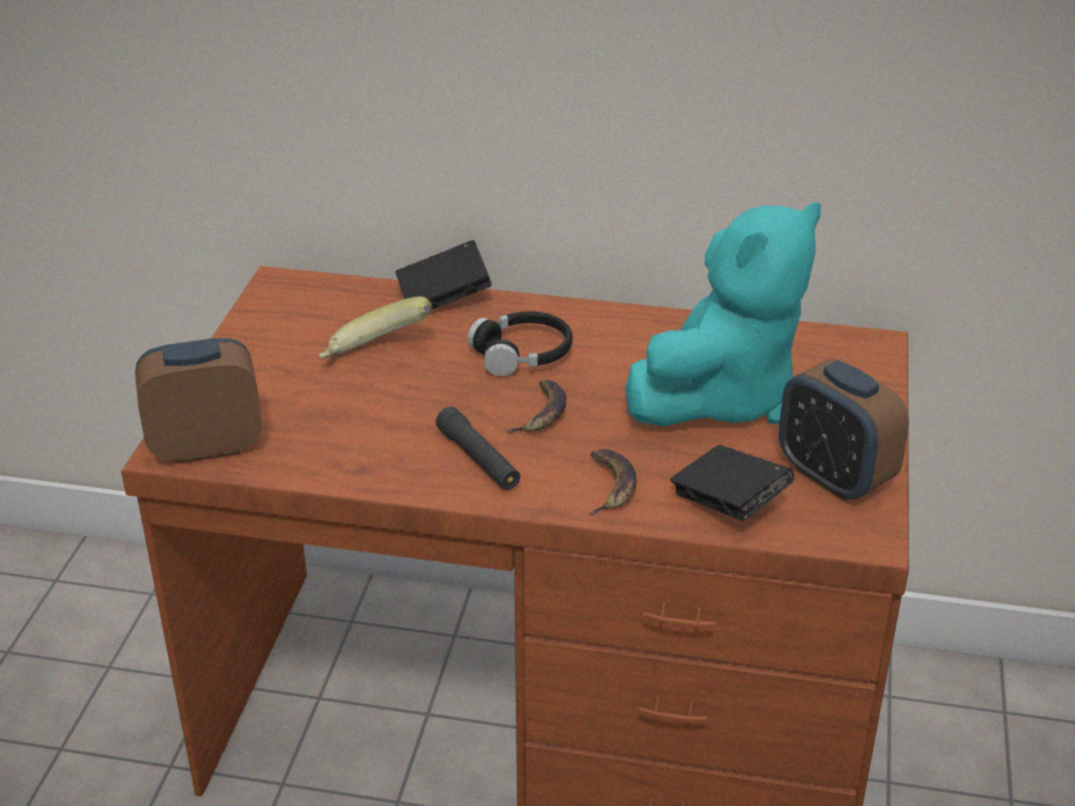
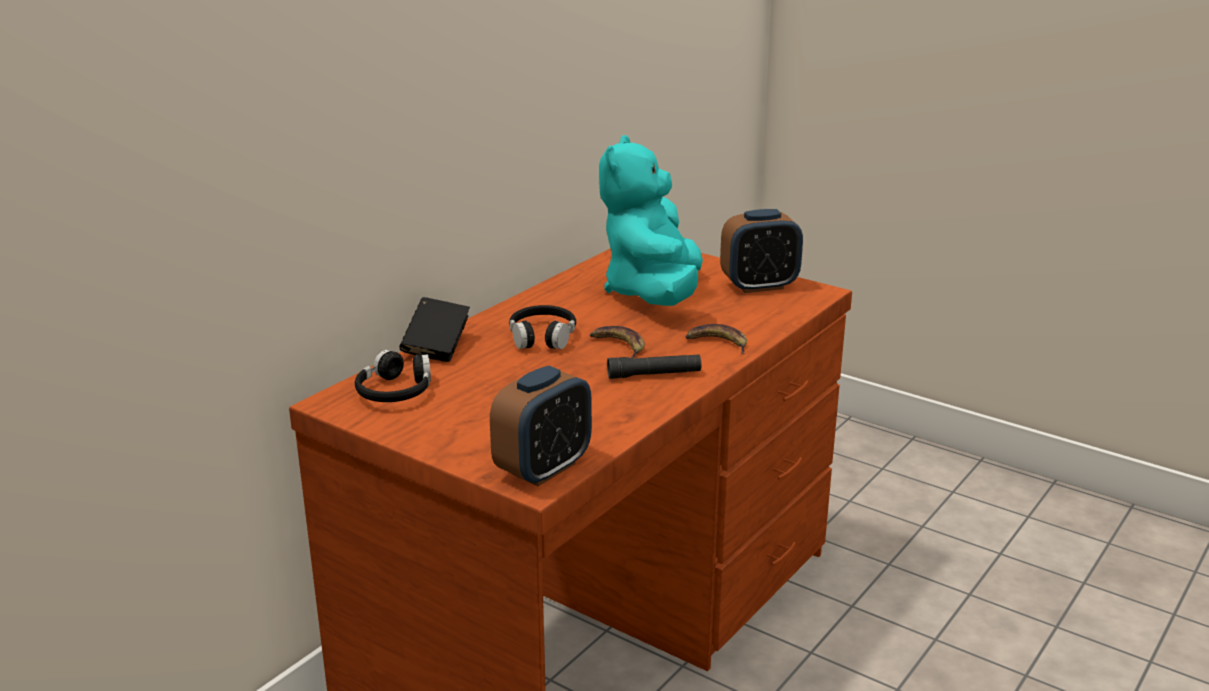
camera: 65 degrees left, 10 degrees down
(206, 446) = (543, 469): alarm clock -> alarm clock turned 150 degrees counterclockwise
(324, 309) = (395, 391): none -> black headphones
(376, 356) = (488, 384): banana -> none
(720, 397) = (653, 294): turquoise plush toy -> turquoise plush toy turned 150 degrees counterclockwise
(729, 503) = (763, 316): black book -> none

